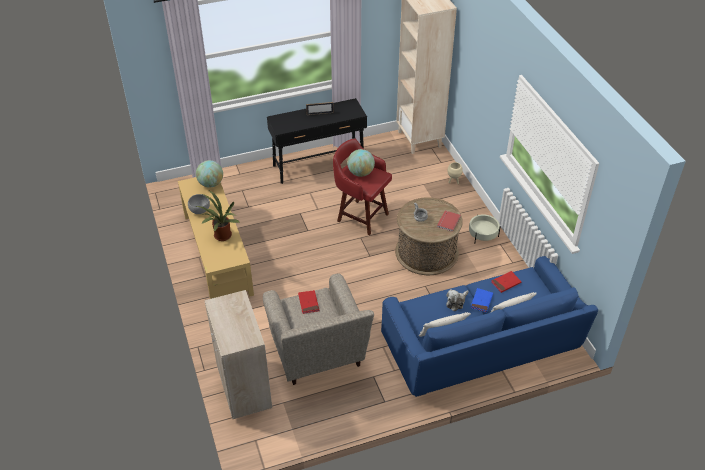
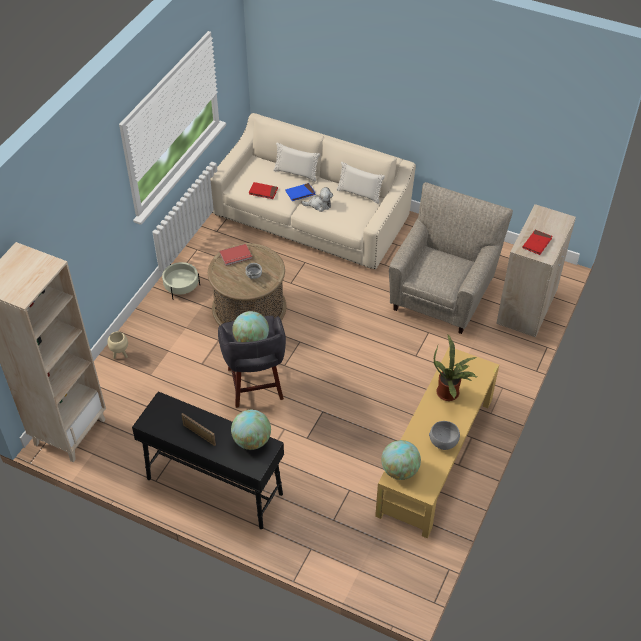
camera: 135 degrees left, 5 degrees up
(291, 126) = (251, 440): none -> globe
(308, 303) = (436, 274): red book -> red book (537, 243)
(361, 216) = (255, 386): red stool -> grey stool
(480, 344) = (311, 217): blue sofa -> beige sofa

